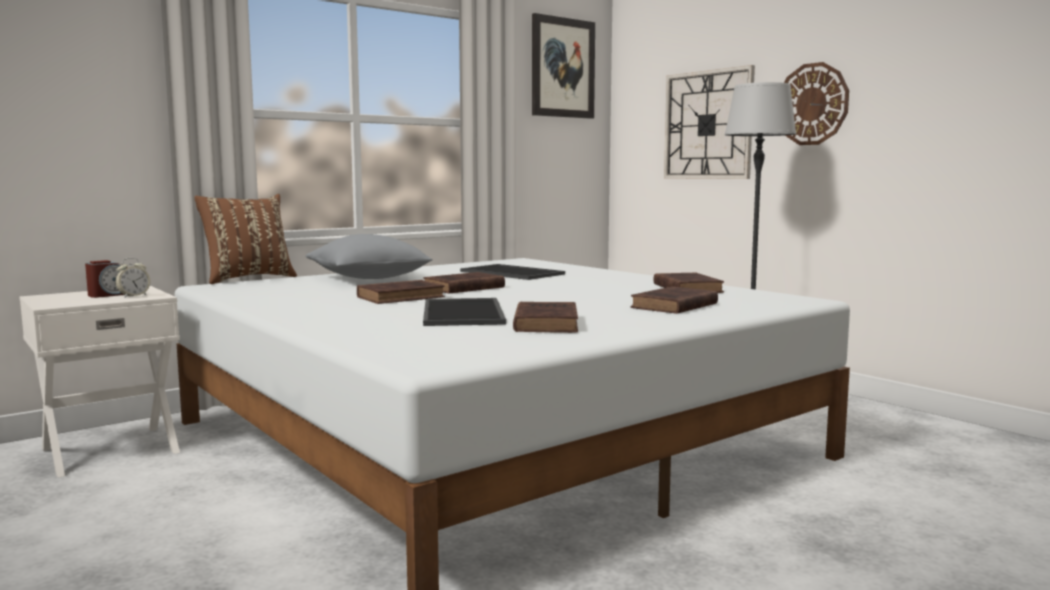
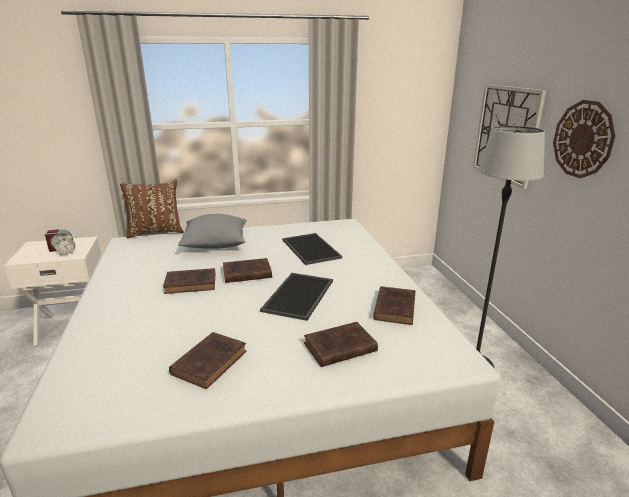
camera: 25 degrees right, 15 degrees up
(465, 313) = (189, 325): tray -> tray (299, 296)
(562, 68) = (407, 72): picture -> none

